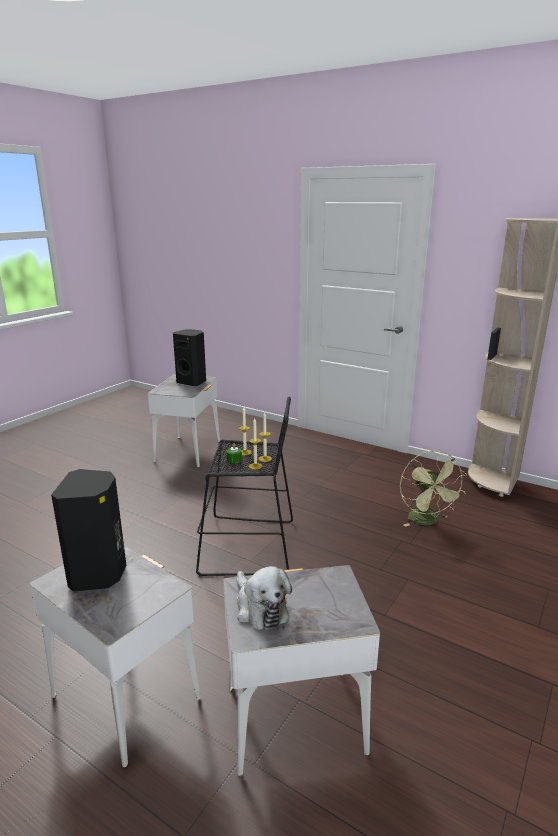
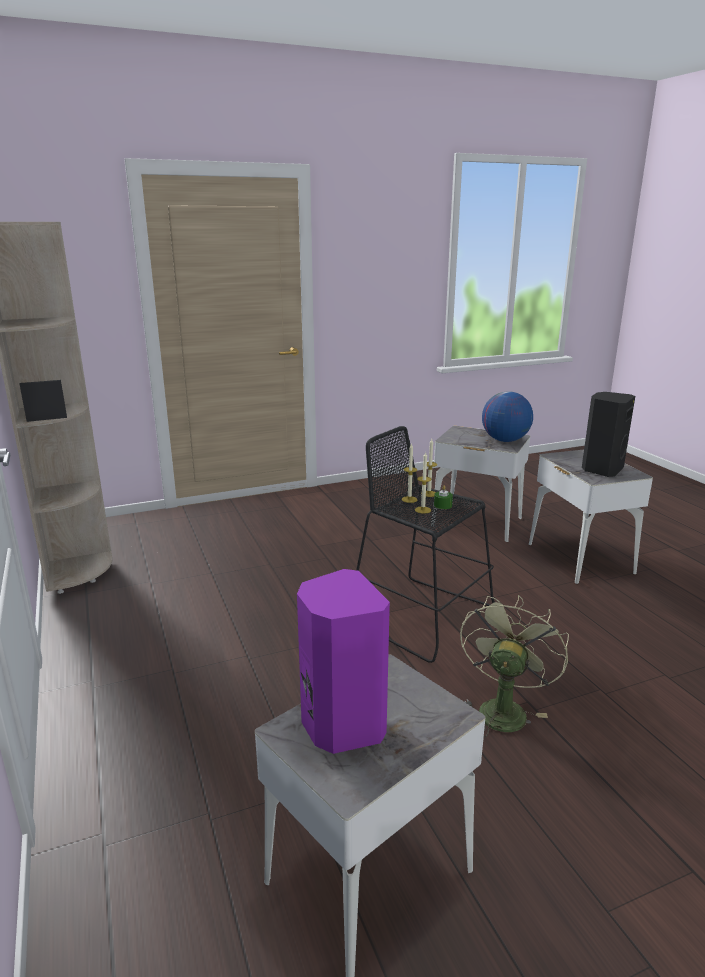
camera: 145 degrees left, 0 degrees up
(192, 382) = (340, 725): black speaker -> purple speaker
(260, 608) = (504, 440): plush toy -> globe
(427, 521) = (219, 572): green fan -> green fan (502, 708)

